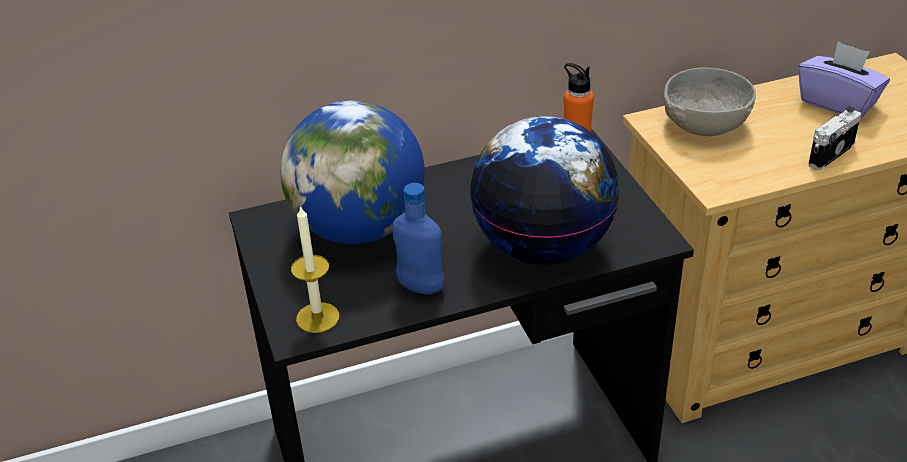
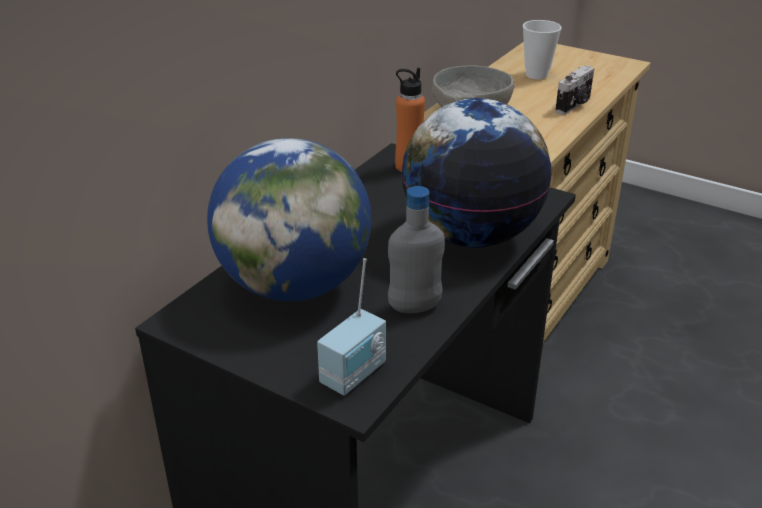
camera: 40 degrees left, 5 degrees down
(317, 317) = (355, 375): candle -> radio
(420, 287) = (414, 307): blue bottle -> grey bottle
(829, 153) = (574, 105): camera -> camera turned 150 degrees counterclockwise
(838, 103) = (536, 75): purple tissue box -> cup

